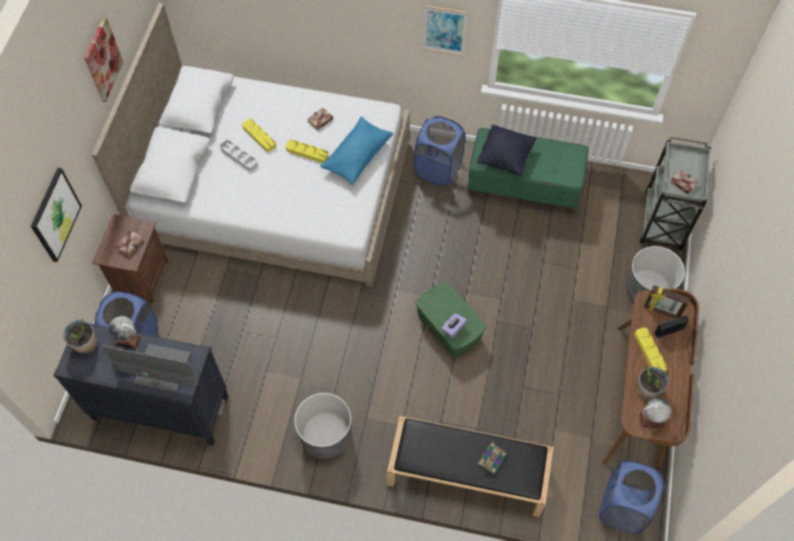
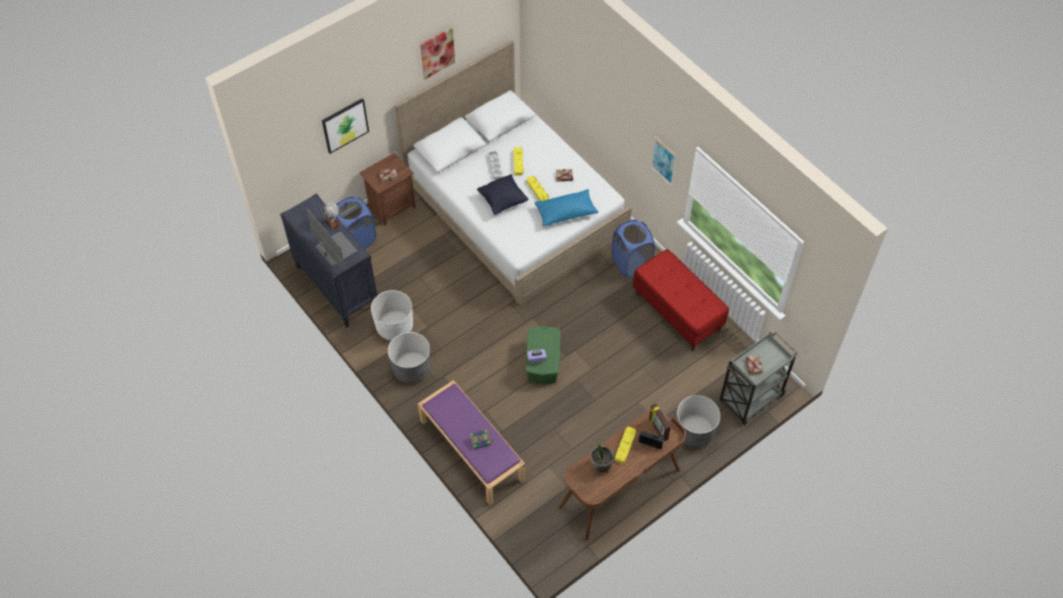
camera: 40 degrees right, 5 degrees down
(85, 344) = (310, 209): potted plant -> none
(265, 404) = (394, 327): none -> white planter
(466, 474) = (471, 450): black bench -> purple bench
(505, 157) = (664, 278): black pillow -> black pillow (502, 201)
(524, 186) = (677, 312): green bench -> red bench
(622, 507) = (545, 540): blue laundry basket -> none
(651, 419) = (585, 482): globe -> none

